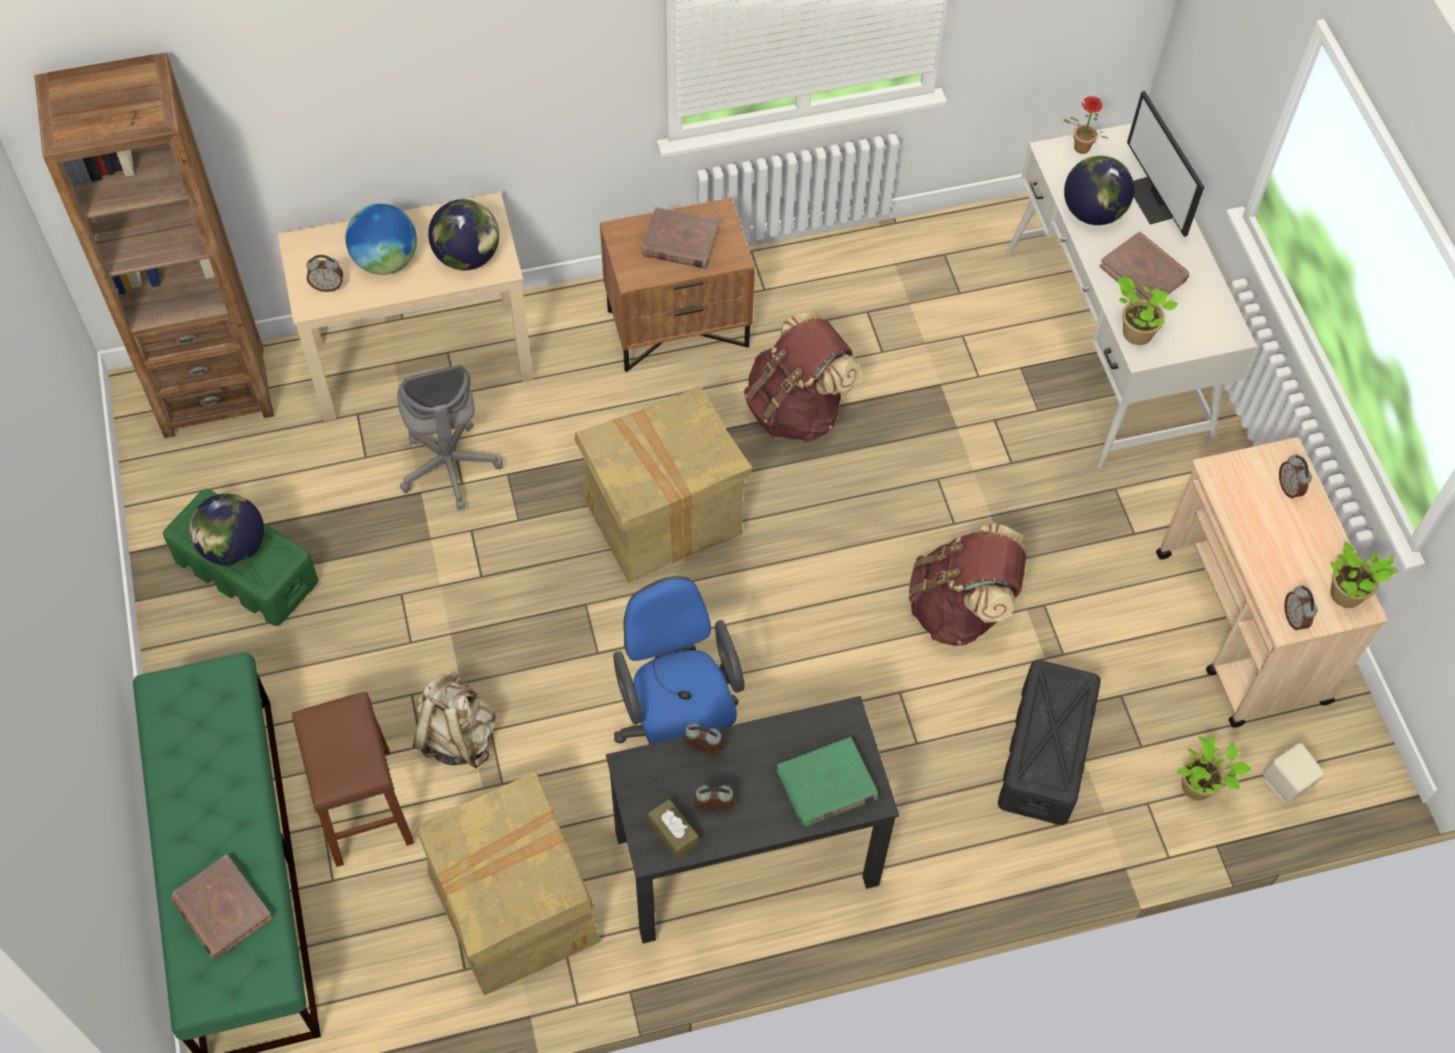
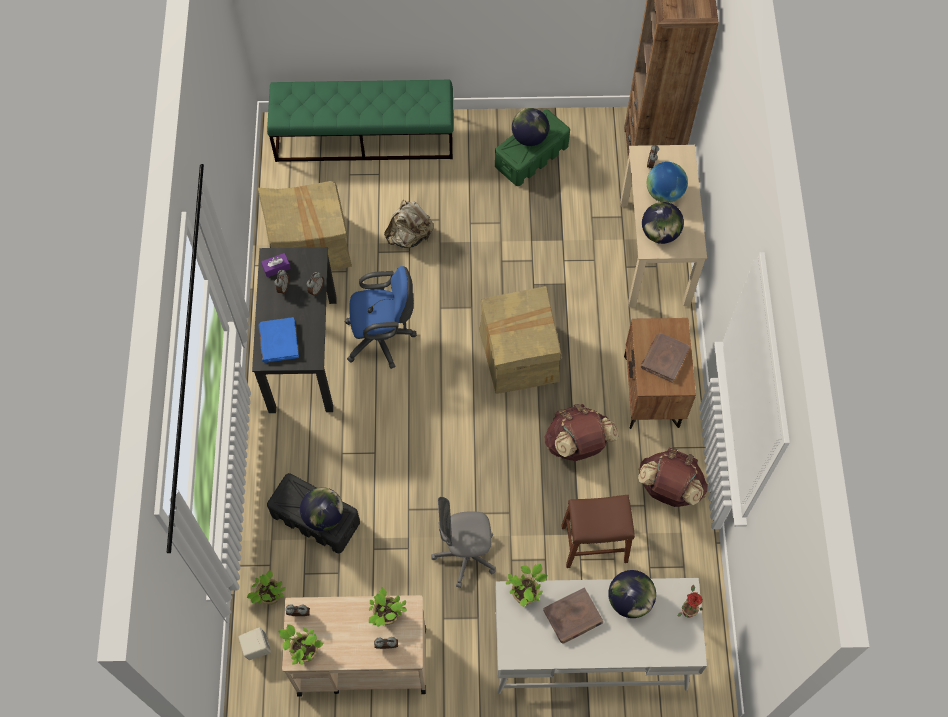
camera: 105 degrees right, 5 degrees up
(222, 909) = (319, 102): brown book -> none
(363, 807) = (383, 191): brown stool -> brown stool (594, 544)
(449, 467) = (576, 256): grey office chair -> grey office chair (465, 555)
(673, 833) = (276, 267): brown tissue box -> purple tissue box
(827, 785) = (278, 341): green book -> blue book
(960, 609) = (418, 500): brown backpack -> brown backpack (668, 489)
(1062, 705) = (324, 516): none -> globe
(1154, 200) = (633, 645): monitor -> none
(1244, 497) = (387, 617): none -> potted plant

